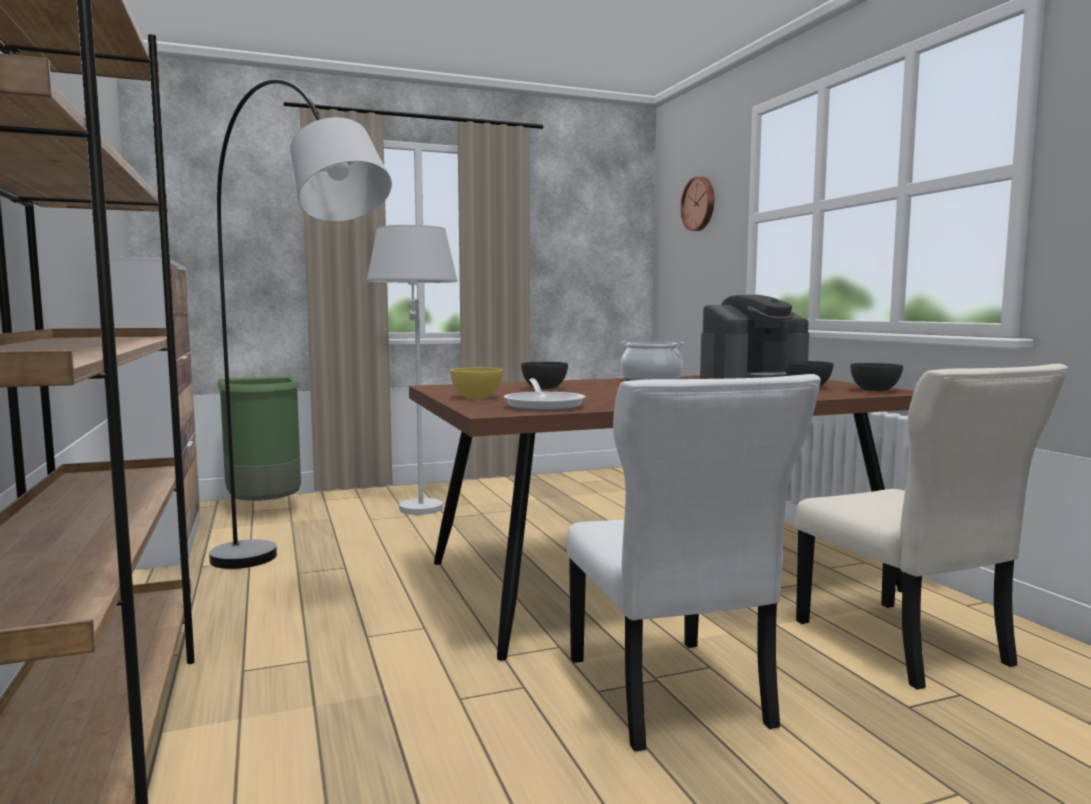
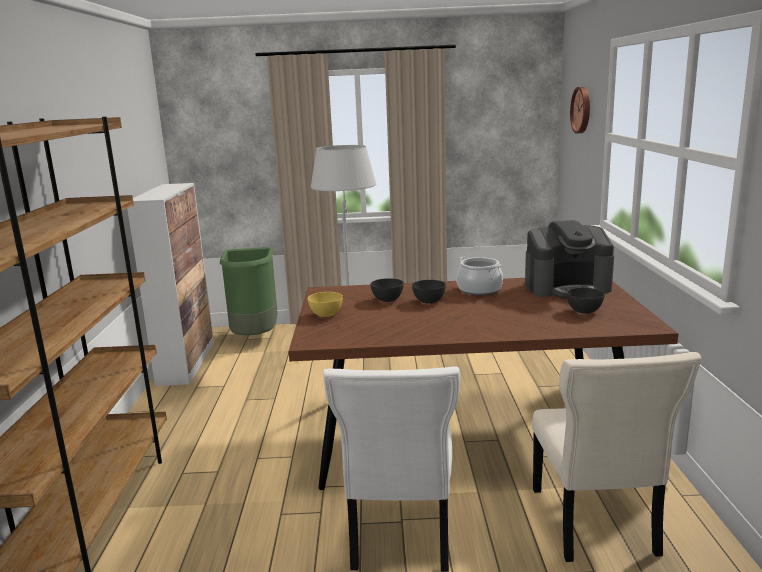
camera: 20 degrees right, 10 degrees up
(299, 589) = (239, 414): grey floor lamp -> none
(544, 405) = (353, 333): frying pan -> none
(875, 390) = (630, 322): grey bowl -> grey bowl (429, 301)

